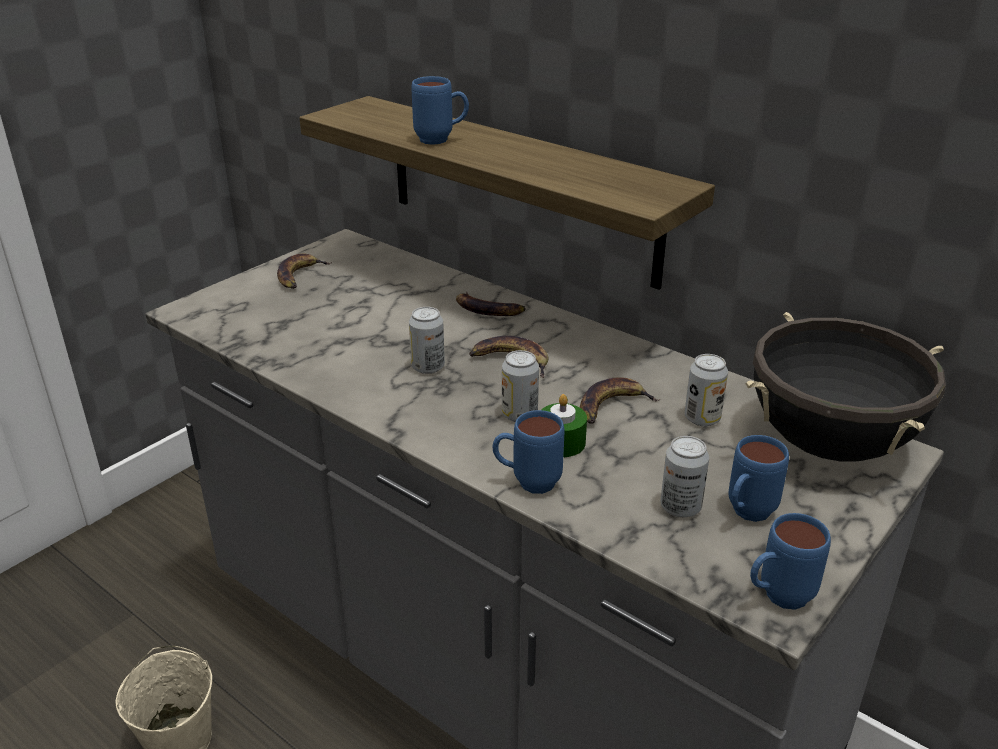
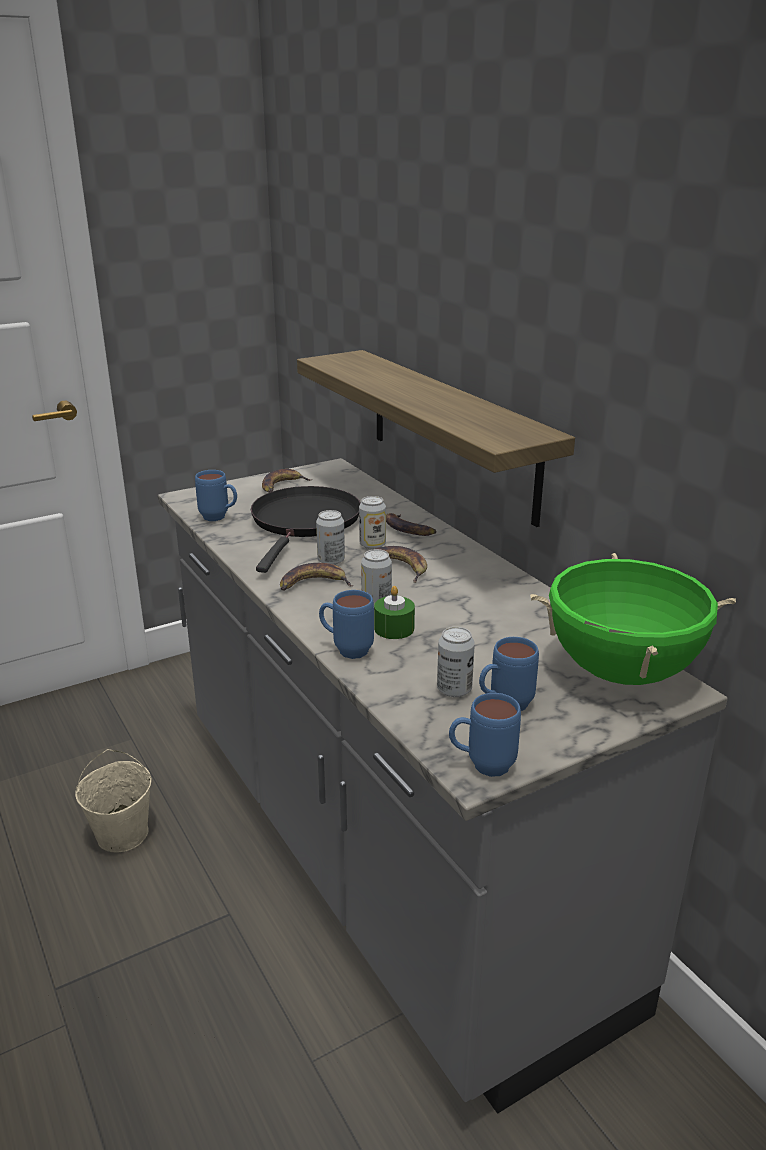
camera: 20 degrees right, 5 degrees down
(361, 321) = (304, 522): none -> black frying pan
(441, 140) = (385, 384): blue mug -> blue mug (219, 518)
(612, 406) = (454, 611): banana -> banana (313, 584)
(702, 418) = (524, 633): can -> can (372, 545)
(829, 444) = (622, 672): black cooking pot -> green cooking pot

